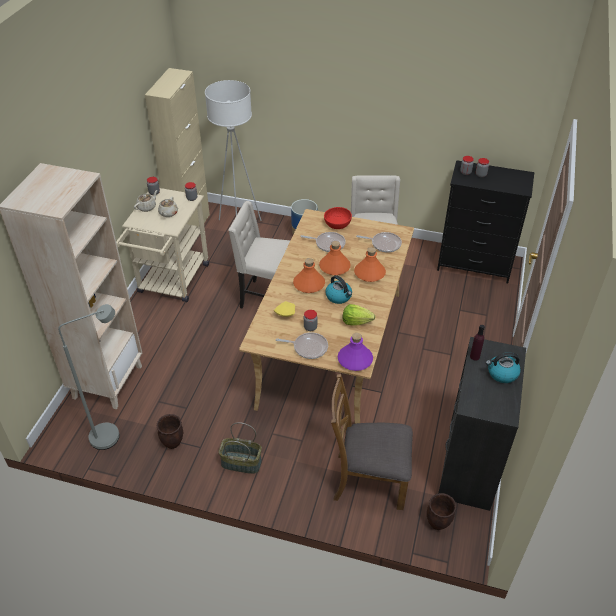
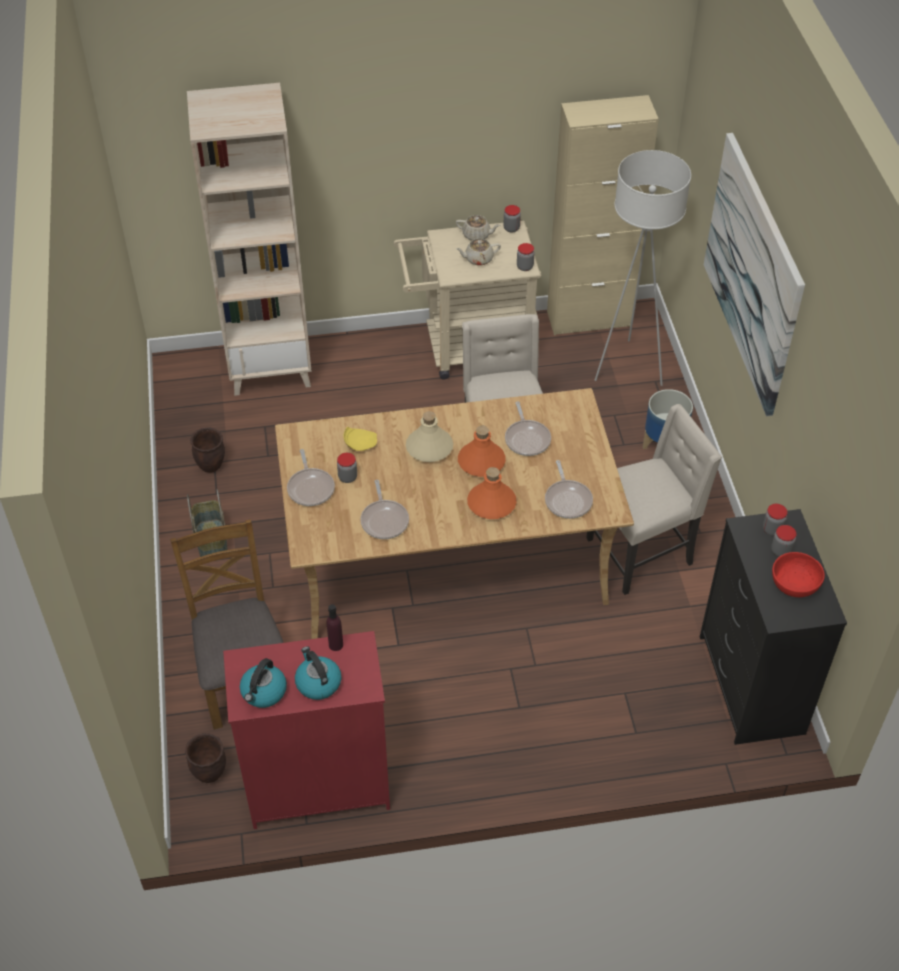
camera: 65 degrees right, 5 degrees up
(113, 434) = (198, 409): grey floor lamp -> none
(308, 284) = (429, 447): orange bottle -> beige bottle
(328, 92) = (753, 273): none -> picture
(337, 224) = (579, 433): red bowl -> red bowl (794, 583)
(339, 296) = (423, 486): kettle -> kettle (264, 692)
(355, 359) = (313, 540): purple bottle -> none
(356, 321) = (384, 520): lettuce -> frying pan
(468, 465) = (318, 784): black dresser -> red dresser

